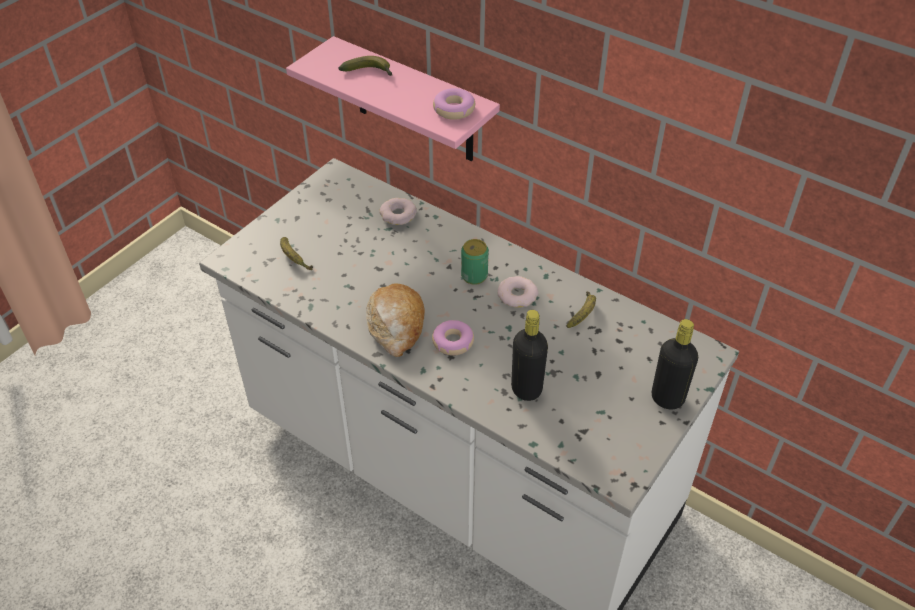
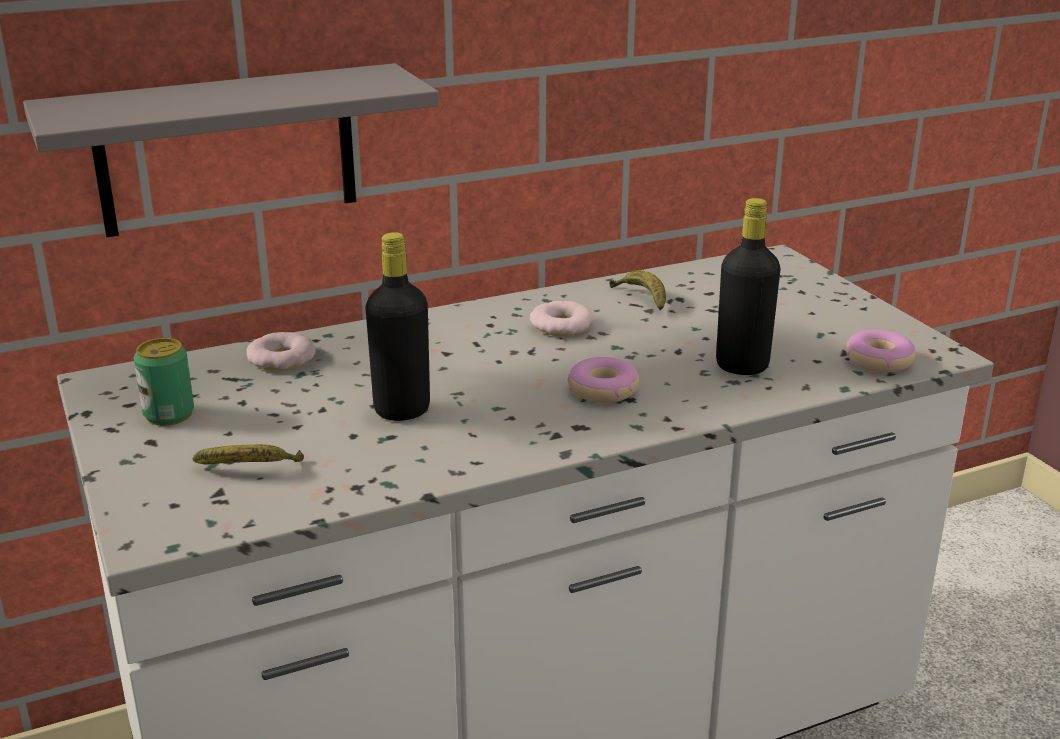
camera: 60 degrees left, 20 degrees down
(370, 73) = (177, 98): banana -> none
(396, 326) = (523, 422): bread -> none
(414, 102) = (227, 150): pink shelf -> grey shelf
(454, 109) = (365, 79): donut -> donut (878, 360)
(474, 276) = (488, 341): can -> can (169, 414)
(667, 398) = (827, 295): black bottle -> black bottle (402, 410)

